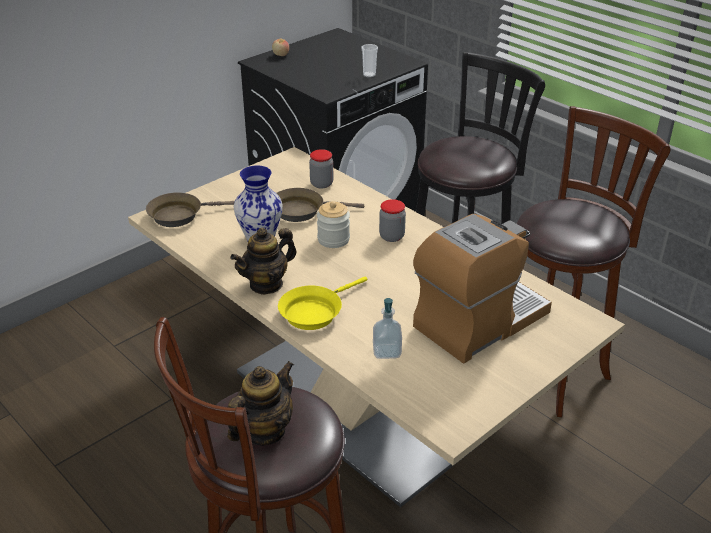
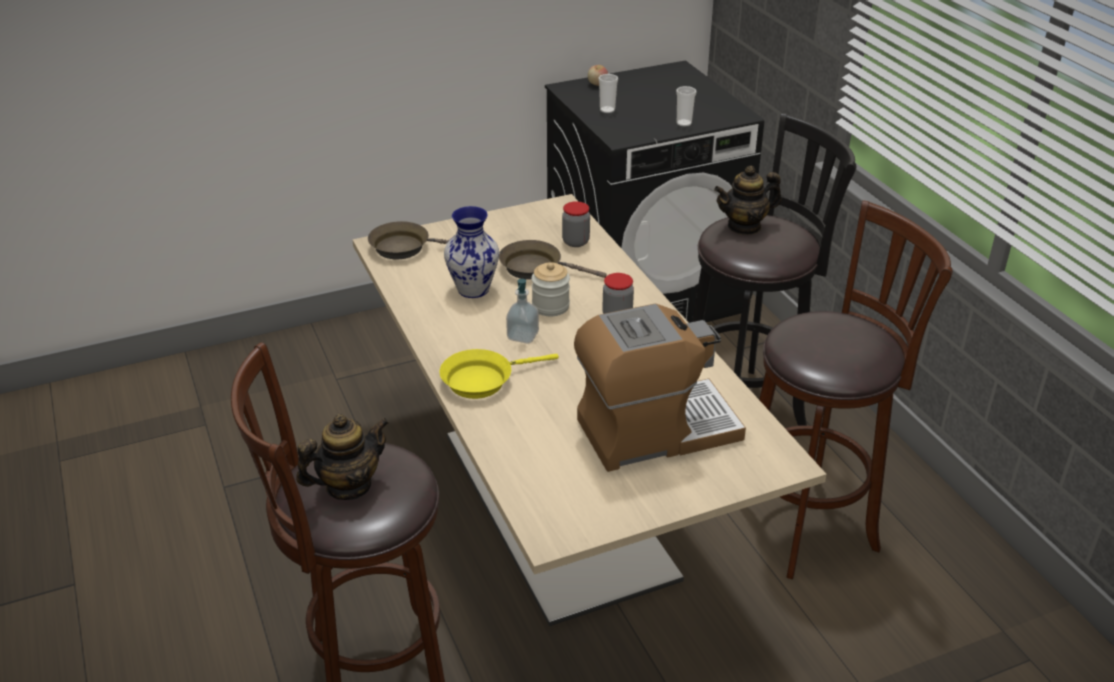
camera: 20 degrees right, 0 degrees up
(266, 284) = (450, 339): teapot -> teapot (744, 226)
(302, 73) = (607, 110): none -> cup
(386, 351) = (533, 439): soap dispenser -> soap dispenser (522, 336)

